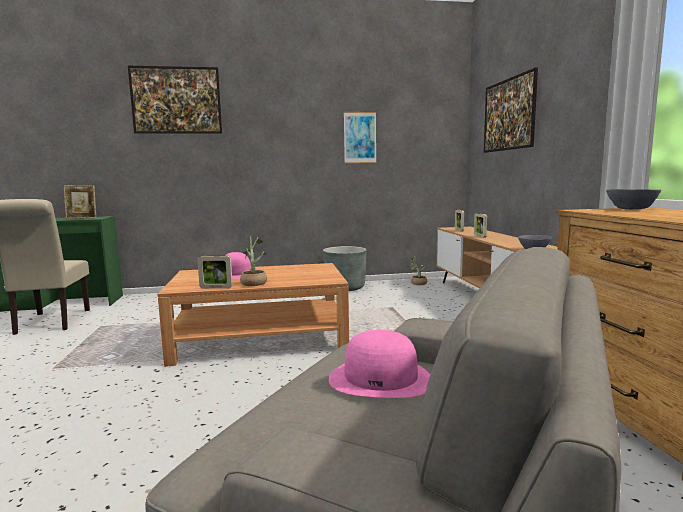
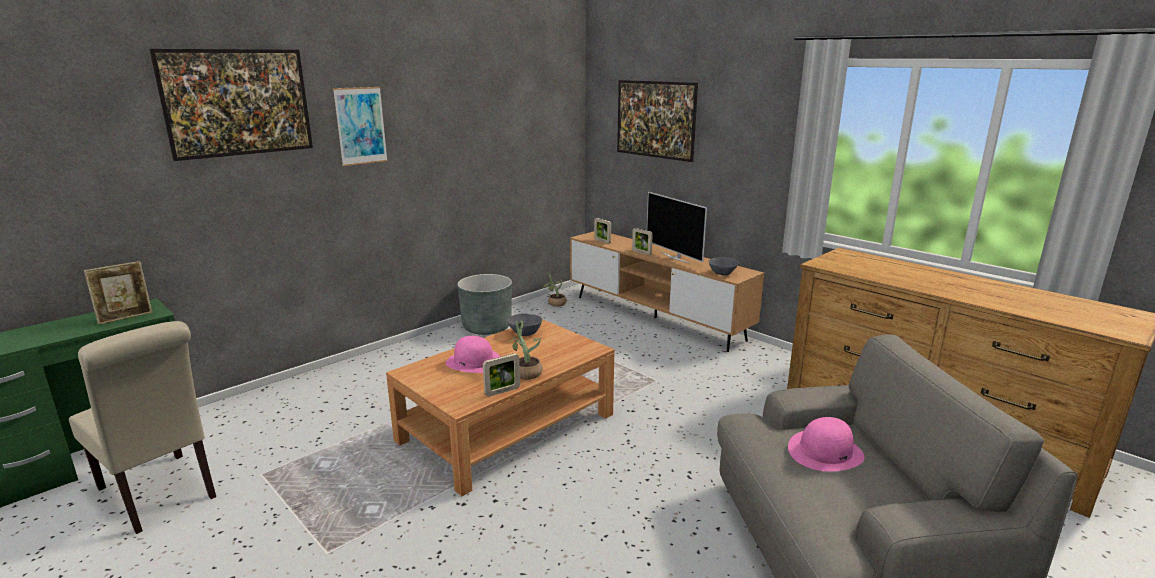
camera: 35 degrees left, 10 degrees up
(360, 137) = (481, 137): picture -> picture (361, 126)
(506, 240) = (675, 257): none -> television
(631, 209) = (841, 256): grey bowl -> grey bowl (525, 333)

